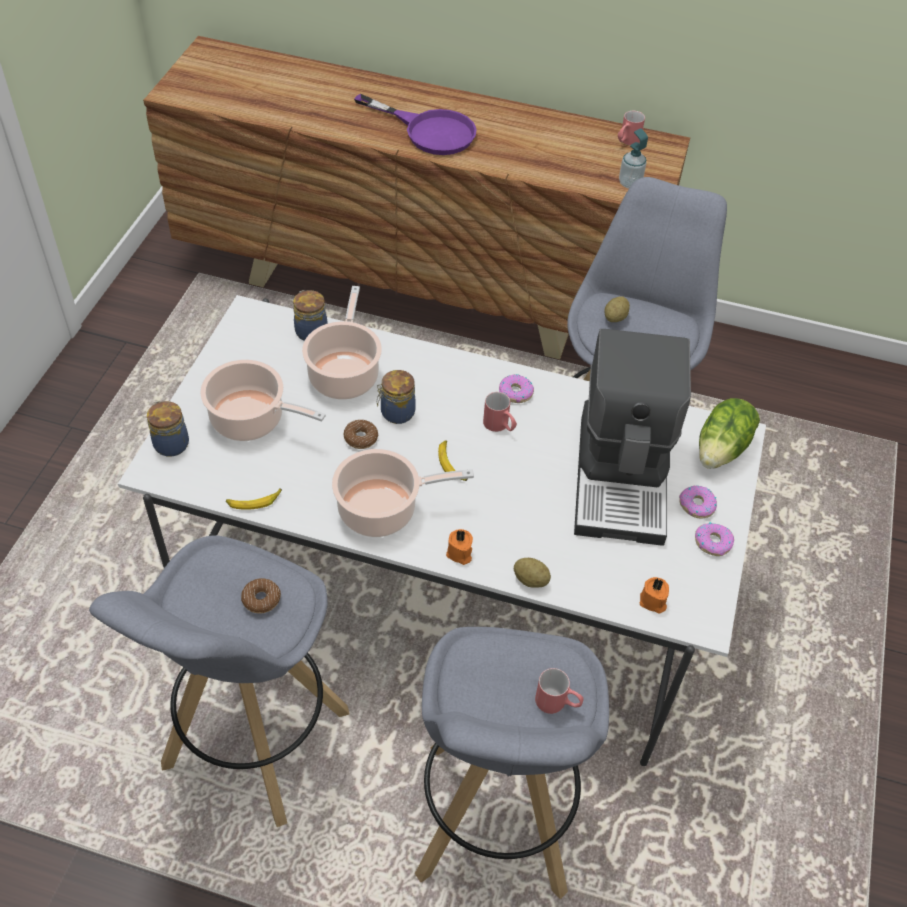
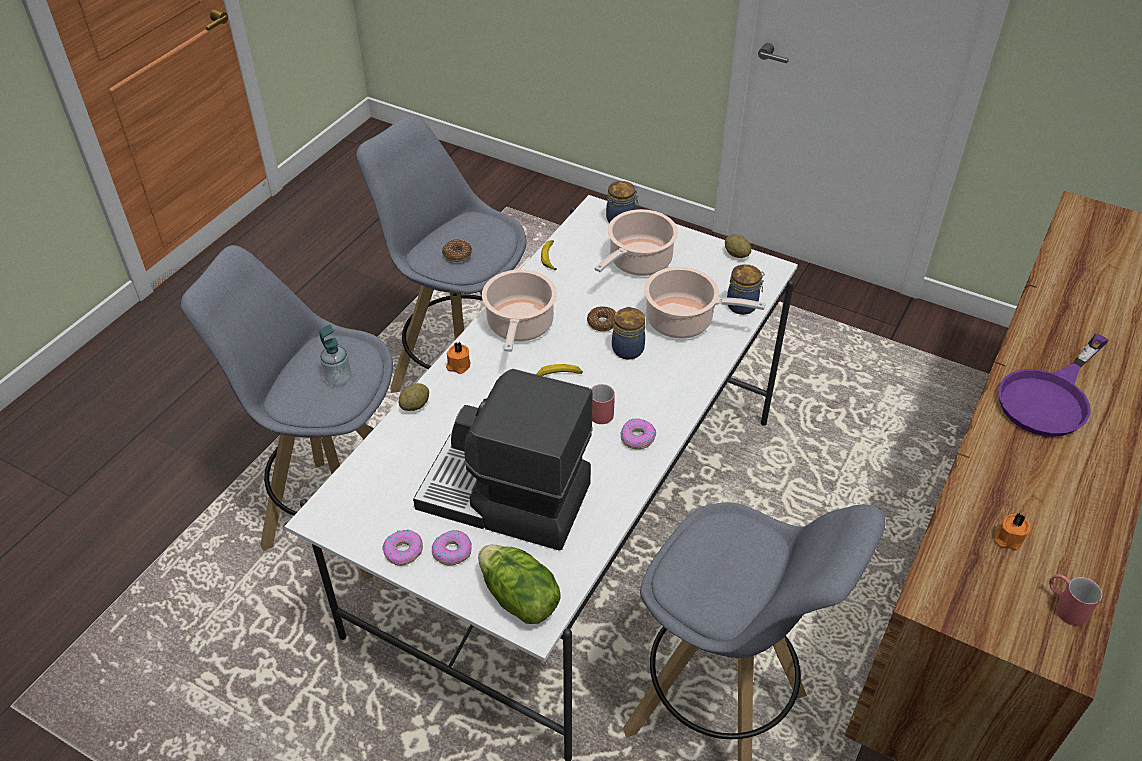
camera: 105 degrees right, 5 degrees down
(557, 703) = (296, 398): red mug -> none
(615, 317) = (741, 551): potato -> potato (736, 254)
(629, 183) = (960, 583): soap dispenser -> soap dispenser (338, 378)
(653, 602) = (358, 484): orange candle -> orange candle (1007, 539)

